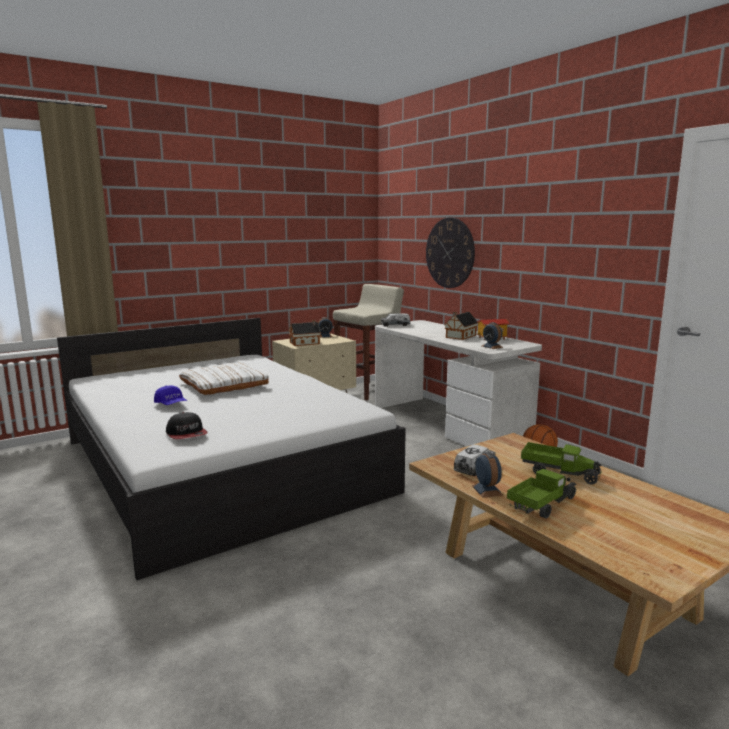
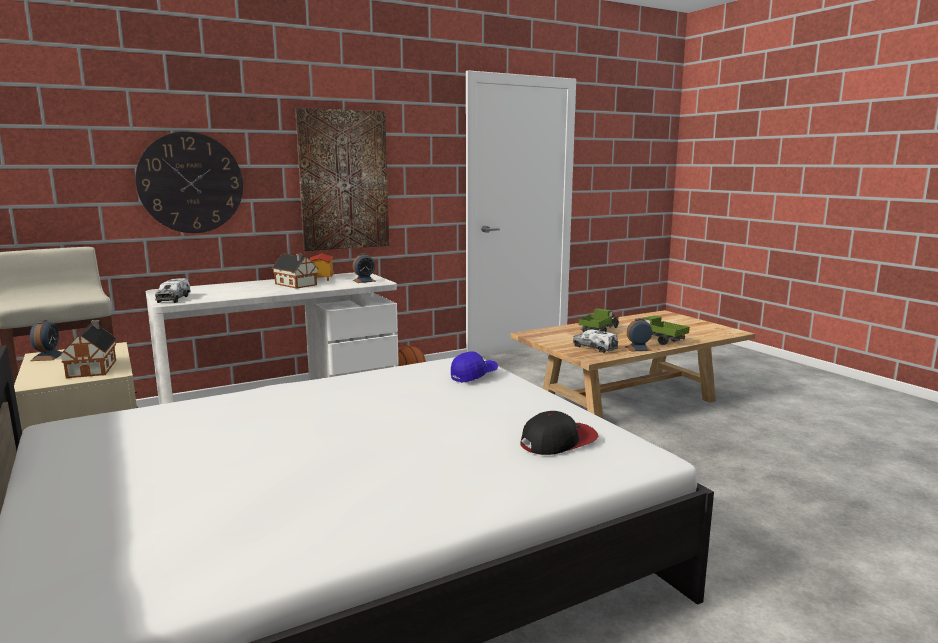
camera: 85 degrees left, 0 degrees up
(171, 404) = (400, 468): blue cap -> blue cap (474, 376)
(224, 385) = (290, 435): white pillow -> none
(539, 257) = (343, 180): none -> picture

